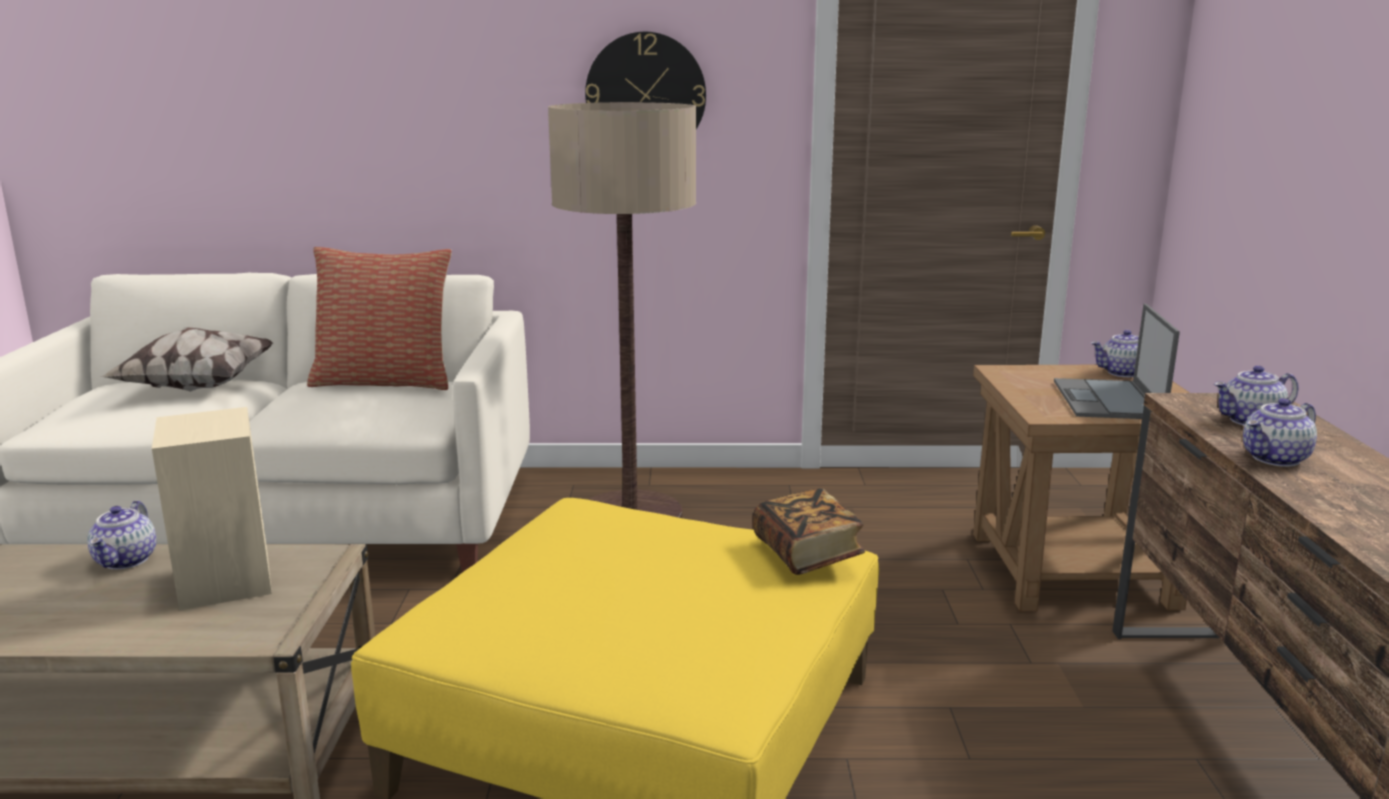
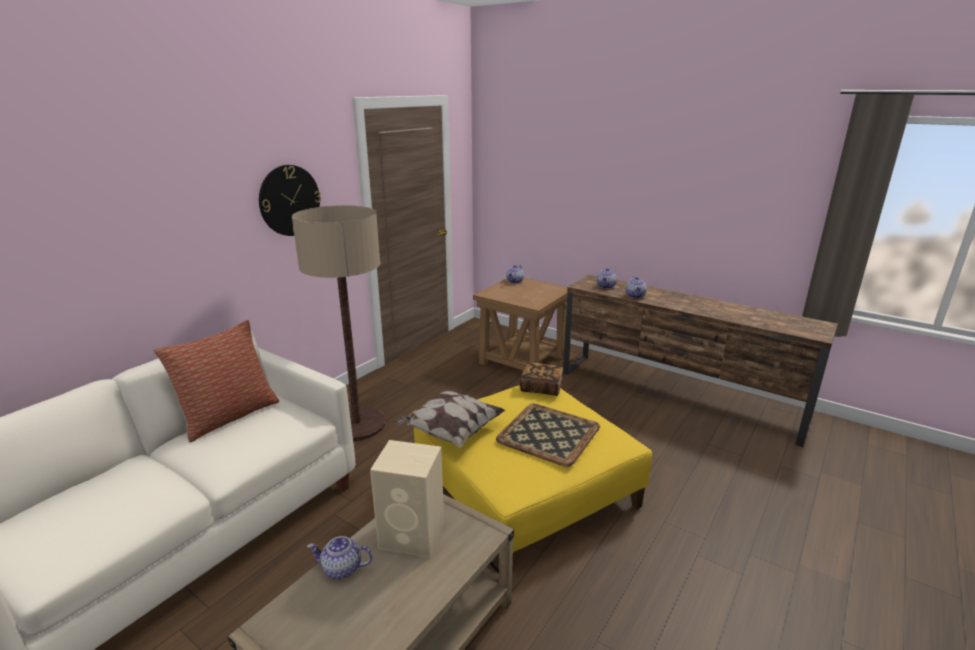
camera: 55 degrees left, 5 degrees up
(126, 561) = (341, 569): teapot -> teapot turned 150 degrees clockwise
(196, 386) = (106, 484): pillow -> pillow (450, 432)
(639, 606) = (548, 433): none -> tray
(1108, 400) = (535, 293): laptop -> none

